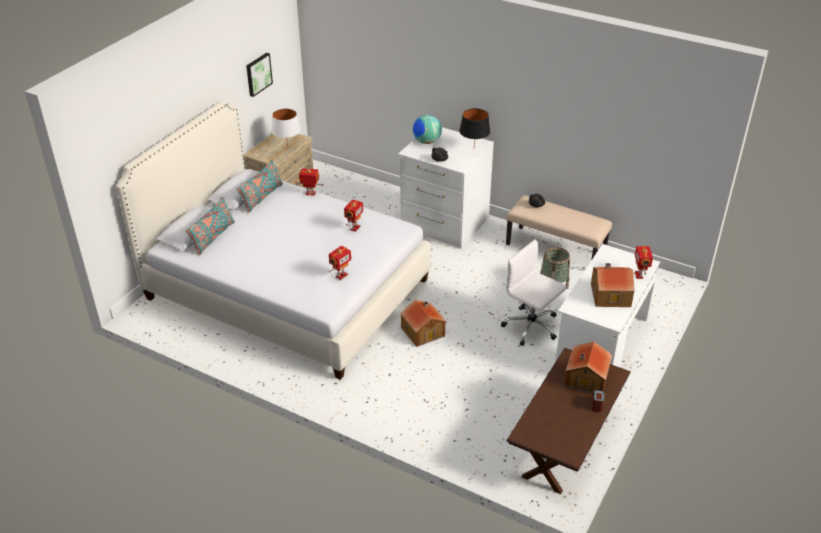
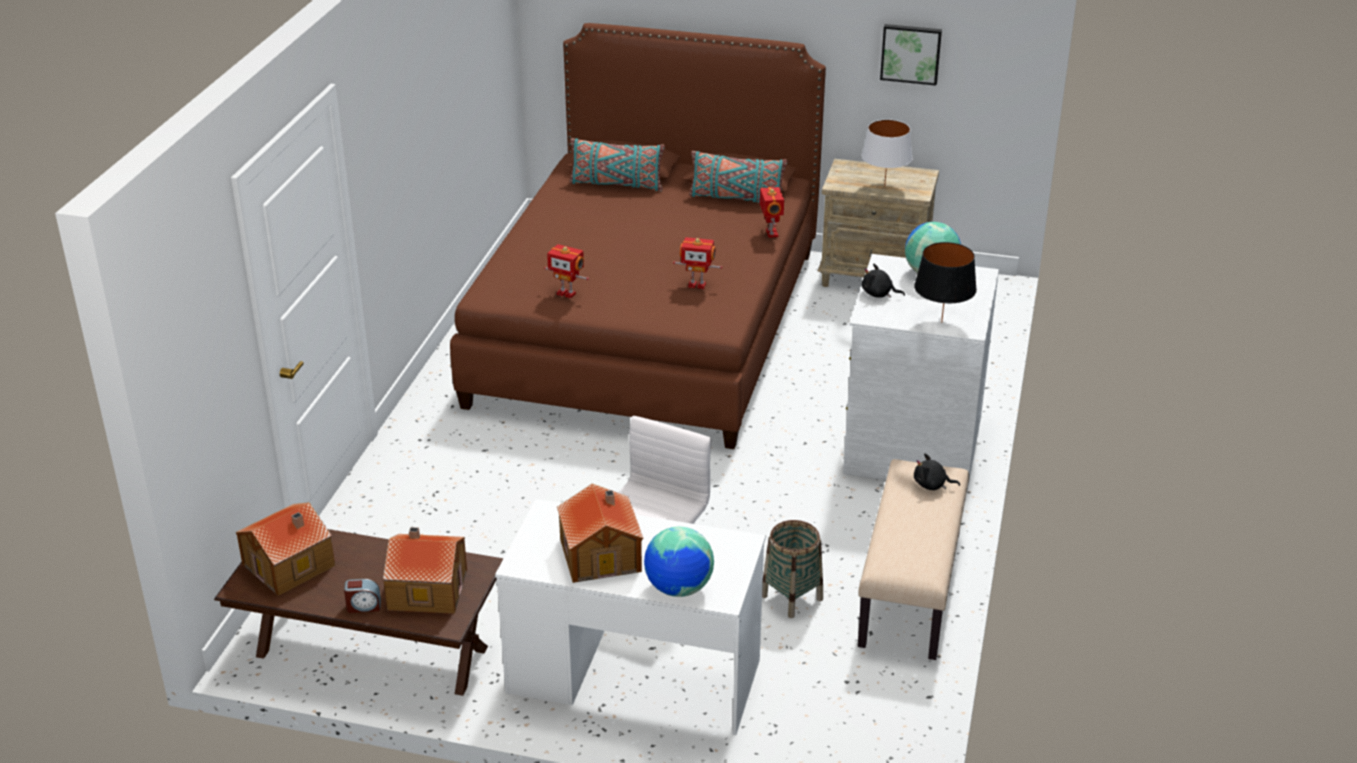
camera: 75 degrees right, 5 degrees down
(287, 289) = (647, 325): white bed -> brown bed
(423, 331) = (598, 466): toy house -> toy house (290, 565)
(639, 275) = (678, 588): toy robot -> globe

